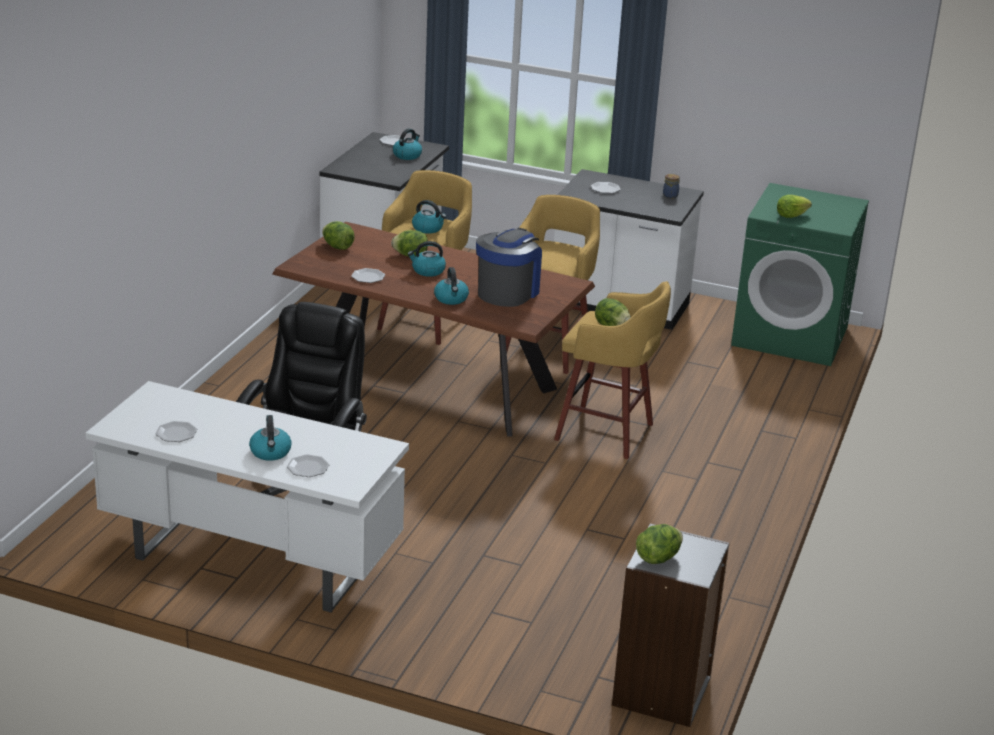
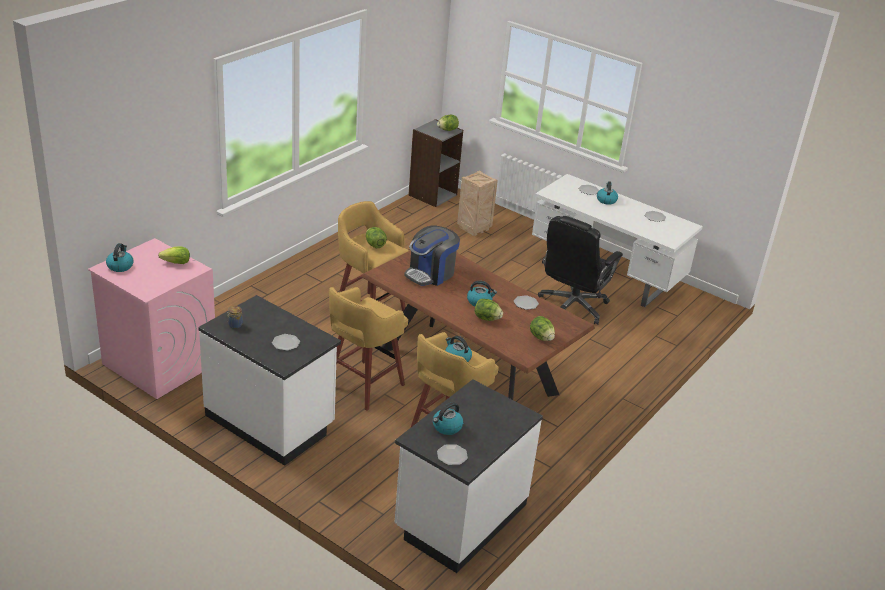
camera: 165 degrees left, 5 degrees up
(451, 299) = (473, 274): kettle -> kettle (120, 266)
(530, 619) = (474, 228): none -> crate
(791, 336) = (159, 363): green washing machine -> pink washing machine

